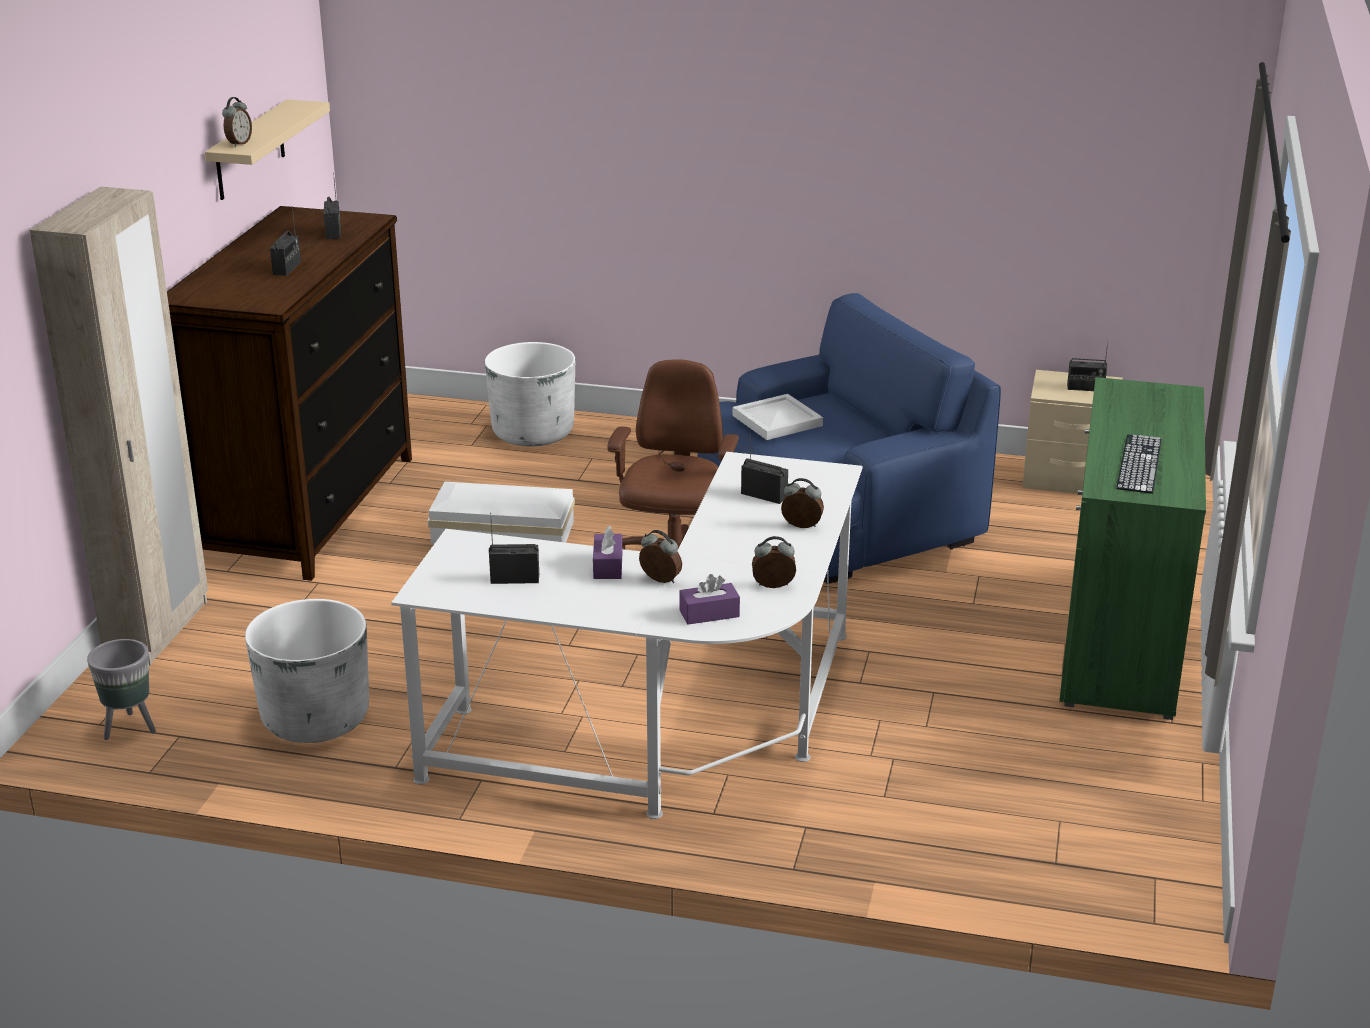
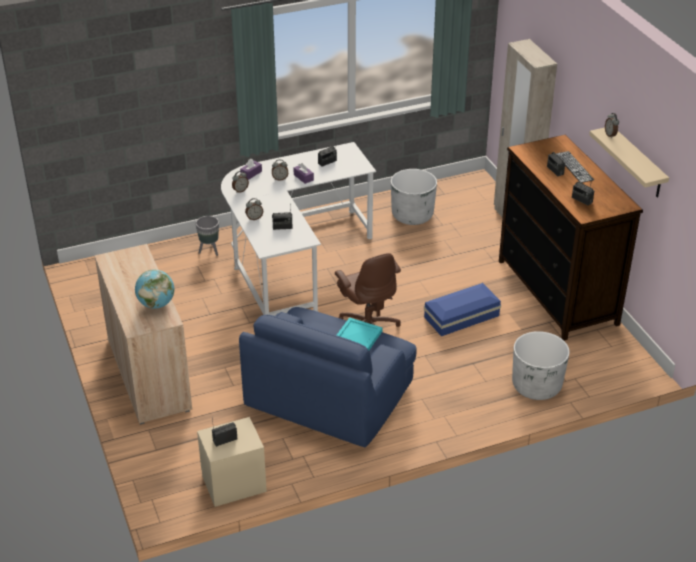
camera: 145 degrees right, 10 degrees up
(129, 728) = (463, 189): grey planter -> grey planter (210, 251)
(501, 532) = (463, 316): white storage box -> blue storage box
(777, 420) = (358, 337): white tray -> turquoise tray
(1120, 639) = (149, 374): green cabinet -> beige cabinet
(1124, 409) = (156, 304): none -> globe
(1139, 464) = (132, 271): keyboard -> keyboard (574, 167)

